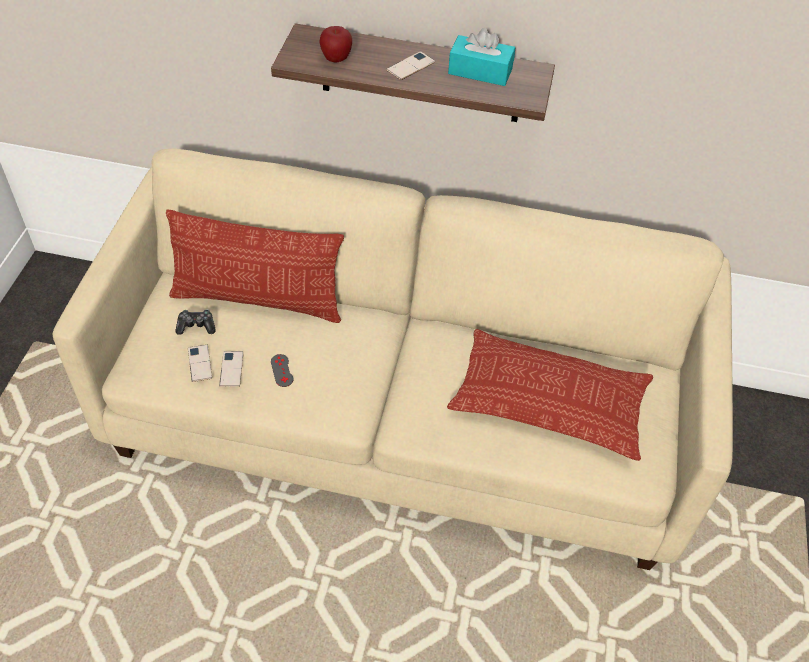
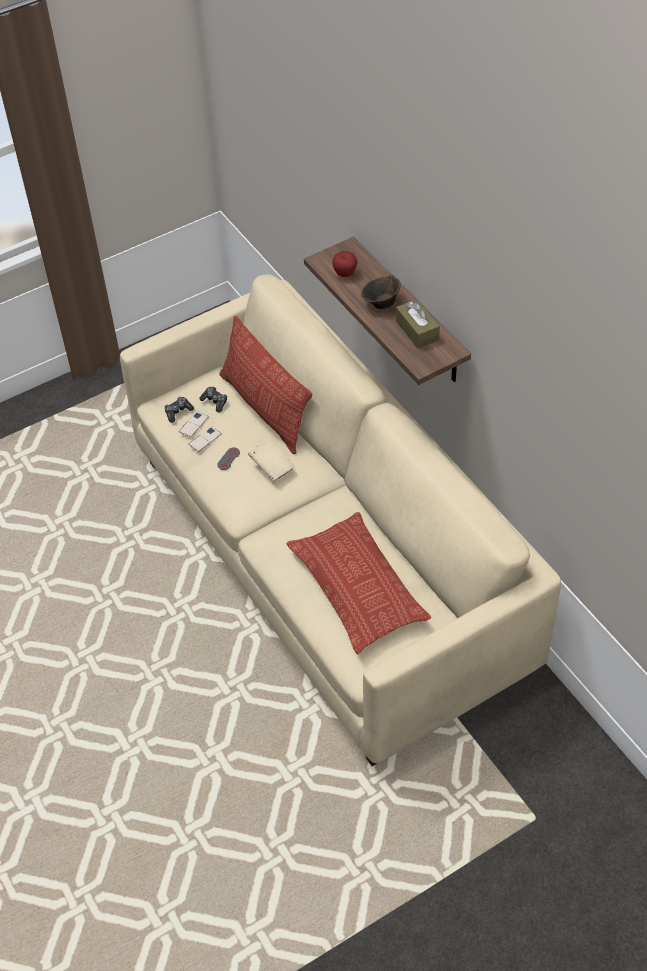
camera: 50 degrees right, 0 degrees up
(164, 363) = (178, 412): none -> game controller
(336, 348) = (272, 468): none -> beige book
(410, 66) = (381, 303): phone -> brown bowl
(480, 71) = (417, 330): turquoise tissue box -> brown tissue box

